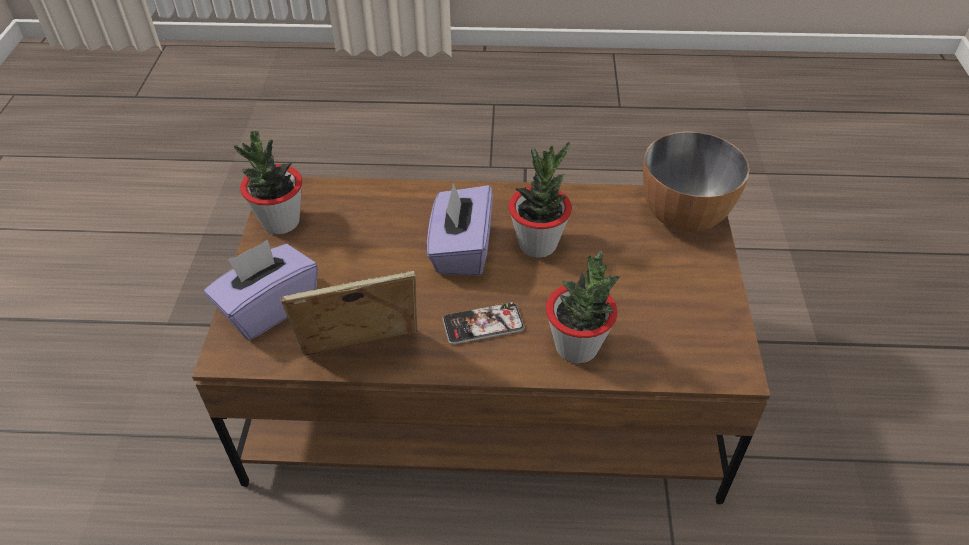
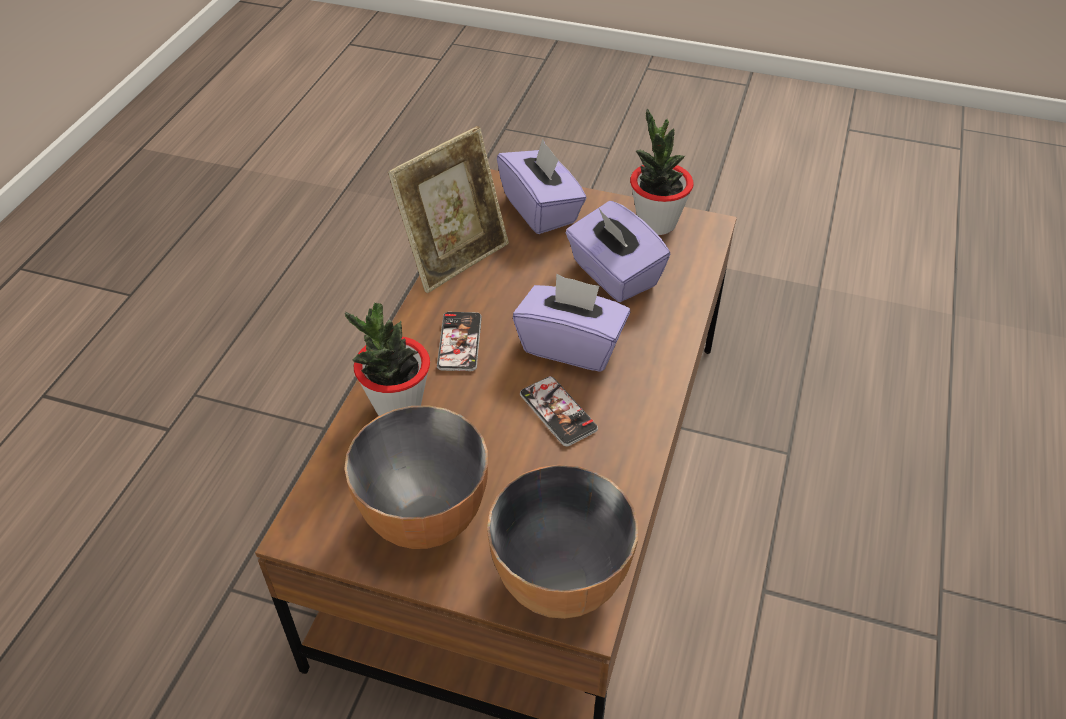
camera: 105 degrees right, 0 degrees up
(361, 239) = (613, 274): none -> purple tissue box
(363, 359) = (455, 258): picture frame -> picture frame turned 45 degrees clockwise
(538, 244) = (558, 412): potted plant -> phone
(676, 297) = (425, 517): none -> bowl

